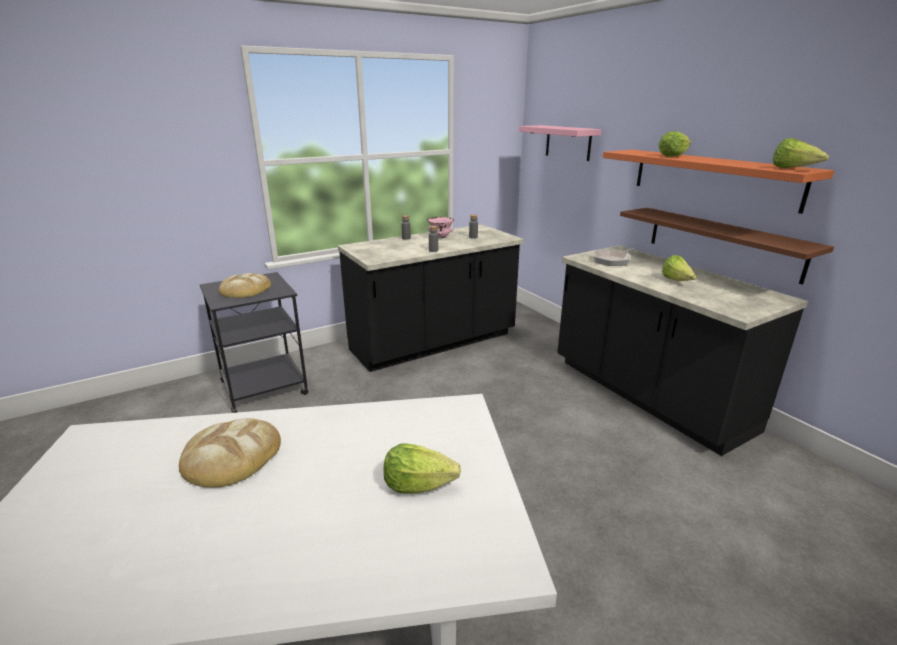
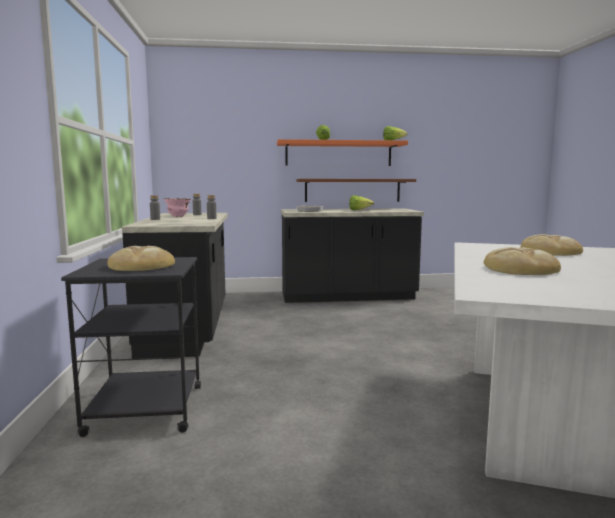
camera: 65 degrees left, 15 degrees down
(417, 485) = (549, 252): lettuce -> bread
(568, 142) = (212, 141): pink shelf -> none

